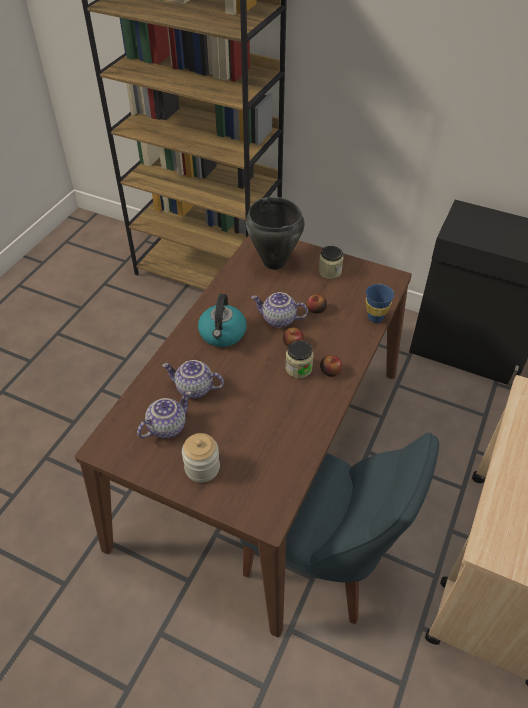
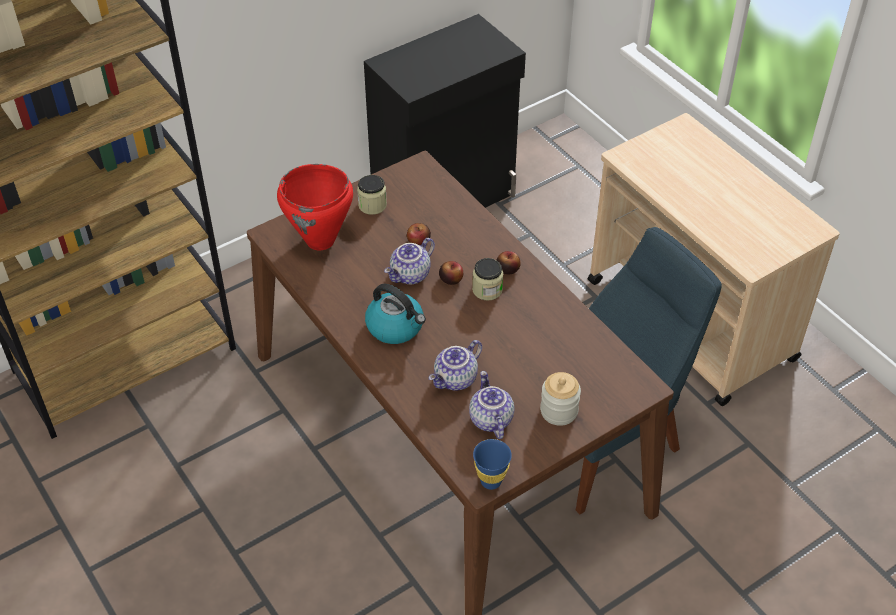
camera: 60 degrees left, 0 degrees up
(274, 262) = (320, 241): black cooking pot -> red cooking pot
(375, 318) = (464, 205): blue cup -> blue cup (491, 481)

